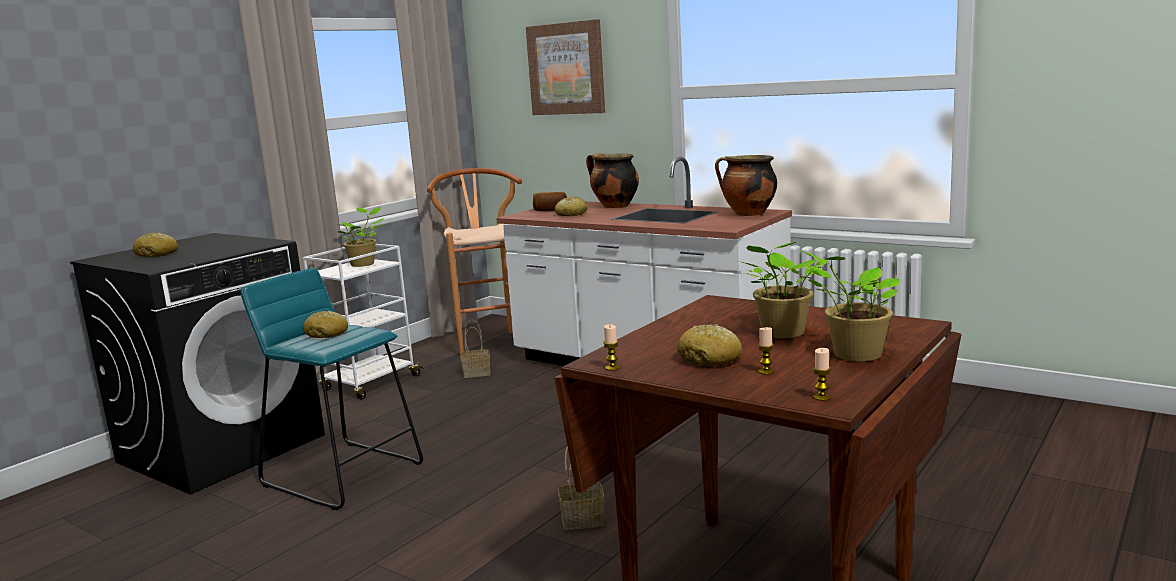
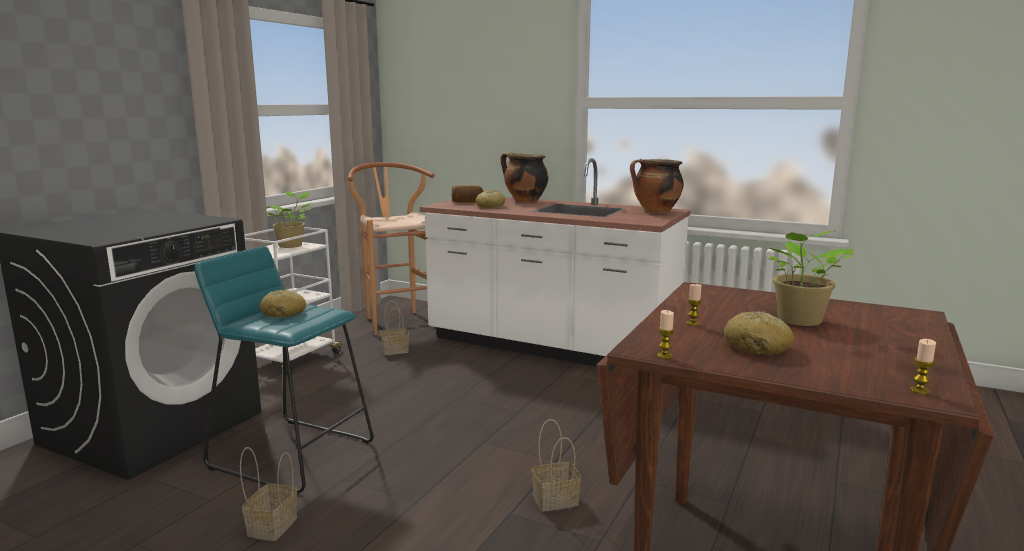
camera: 10 degrees left, 0 degrees up
(157, 254) = (93, 227): bread -> none
(307, 536) = (272, 525): none -> basket
(566, 69) = (477, 76): picture -> none
(766, 372) = (829, 361): candle -> candle (693, 323)
(853, 355) = (895, 344): potted plant -> none

